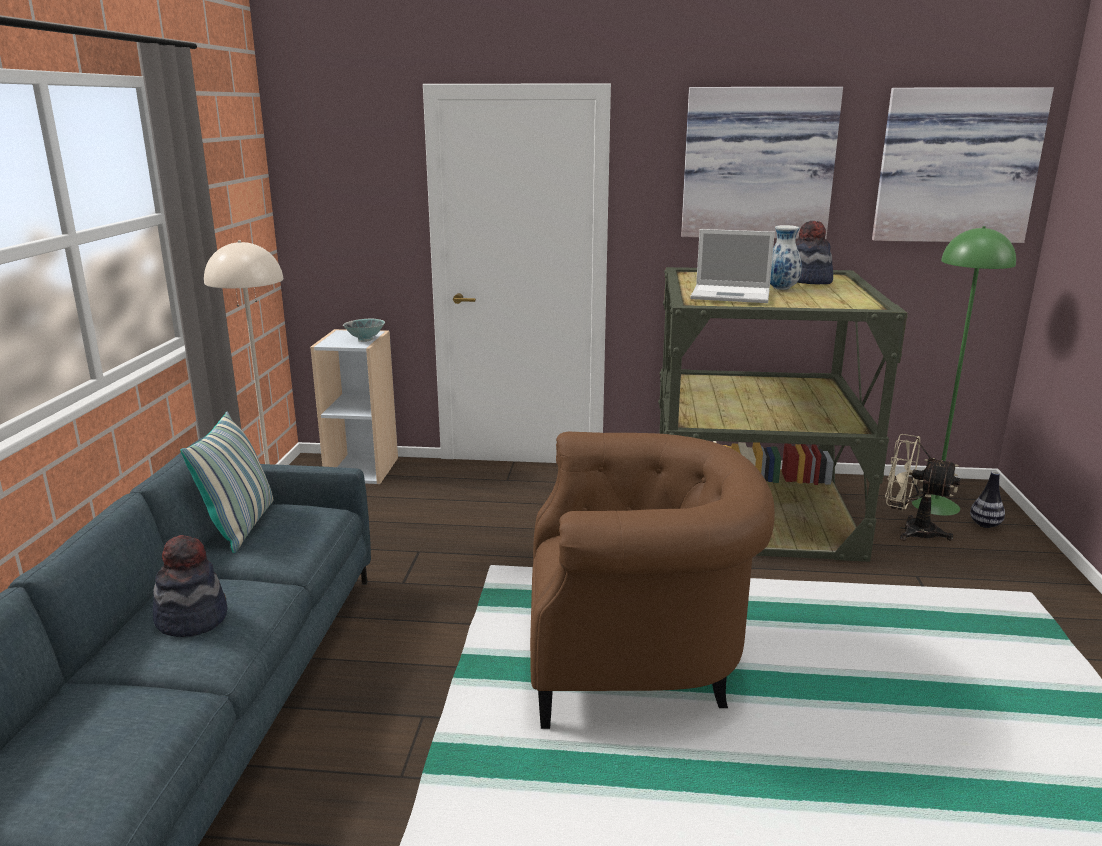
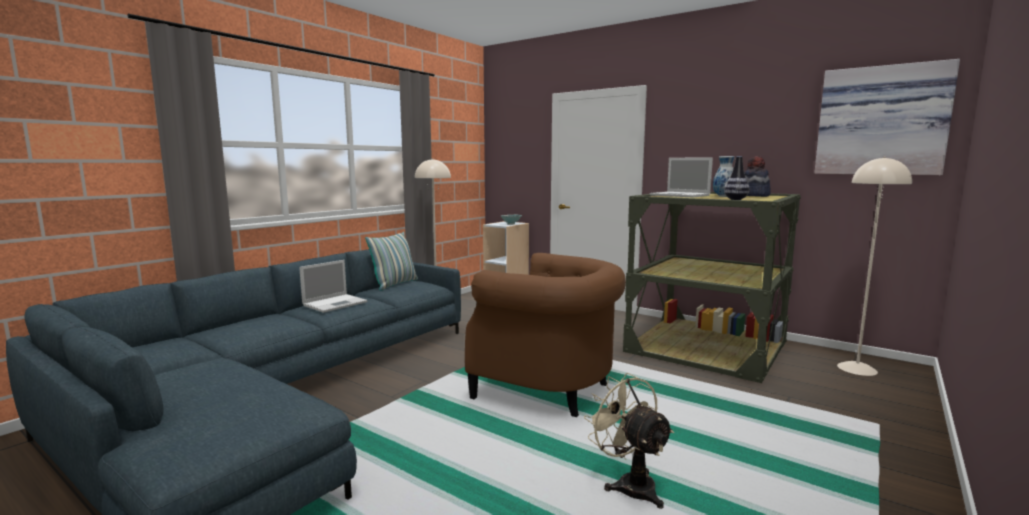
camera: 30 degrees right, 10 degrees down
(192, 619) = (336, 303): hat -> laptop
(757, 164) = (734, 126): picture -> none
(910, 530) = (816, 376): beige fan -> beige fan (629, 484)
(936, 505) = (857, 369): green floor lamp -> beige floor lamp
(985, 525) = (888, 385): vase -> vase (736, 199)

